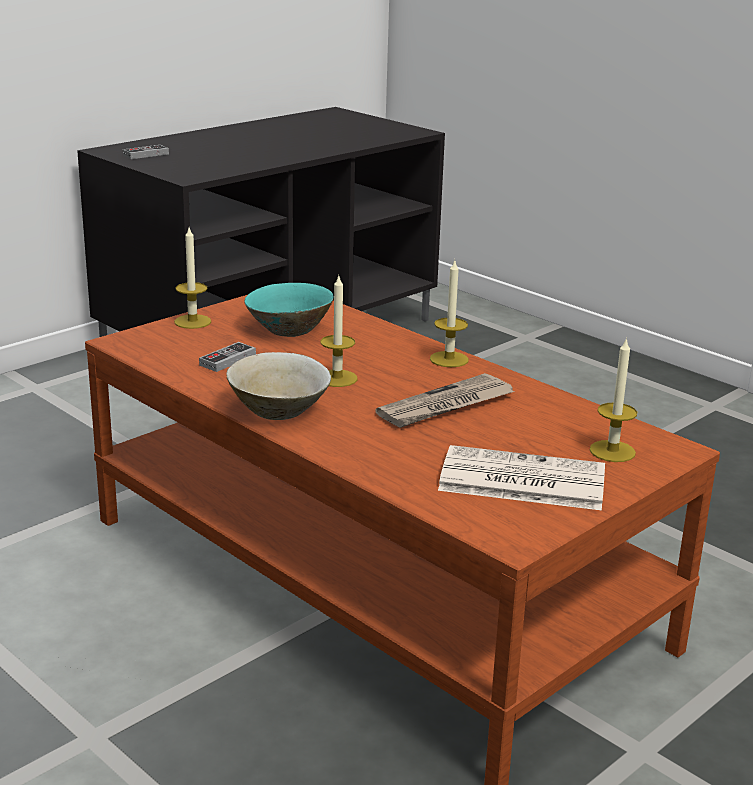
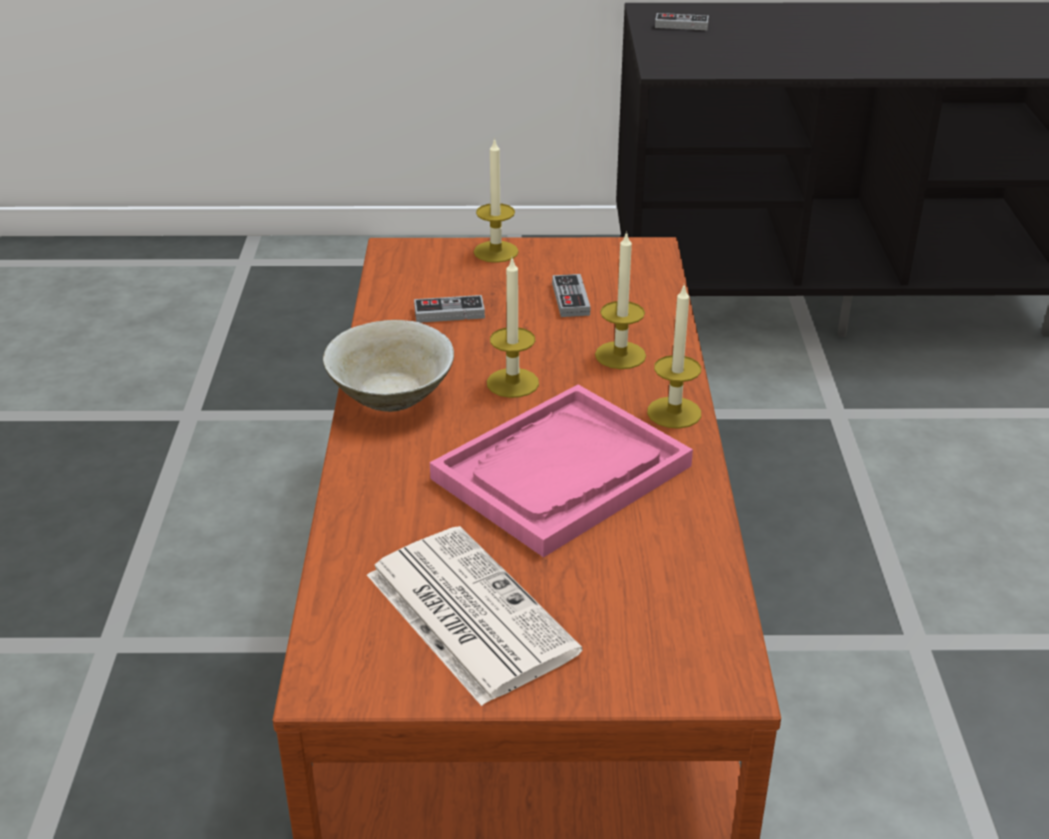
camera: 45 degrees right, 10 degrees up
(289, 329) = (570, 299): turquoise bowl -> game controller
(446, 406) = (561, 473): newspaper -> pink tray
(612, 451) = (639, 636): candle -> candle (620, 355)

